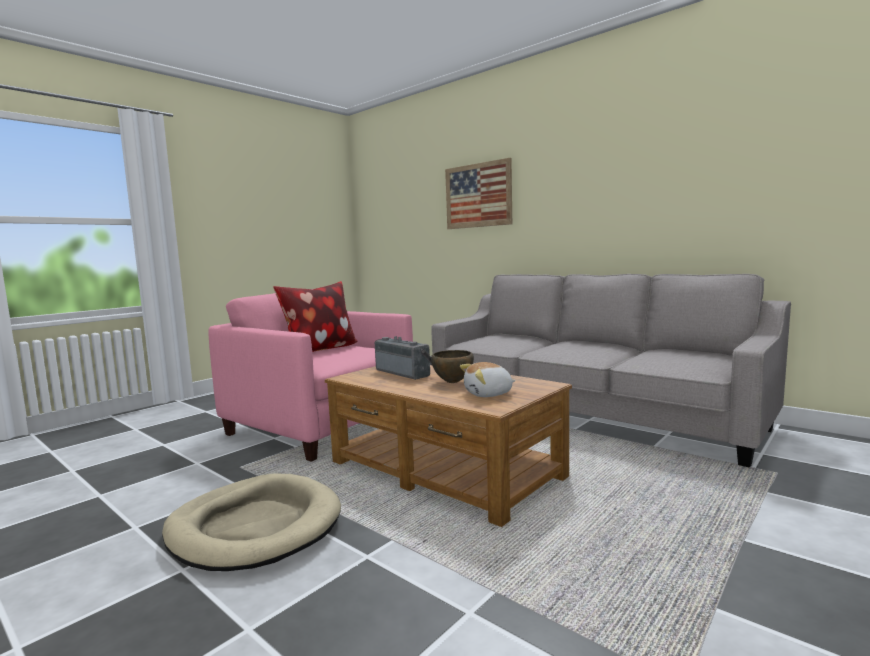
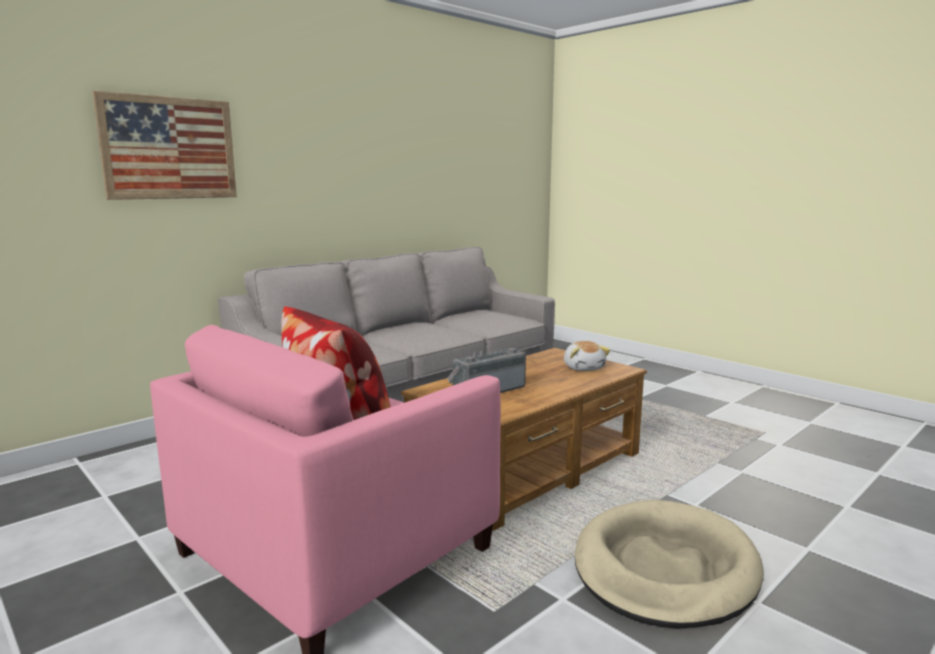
camera: 85 degrees left, 5 degrees up
(453, 382) = (539, 375): brown bowl -> none

